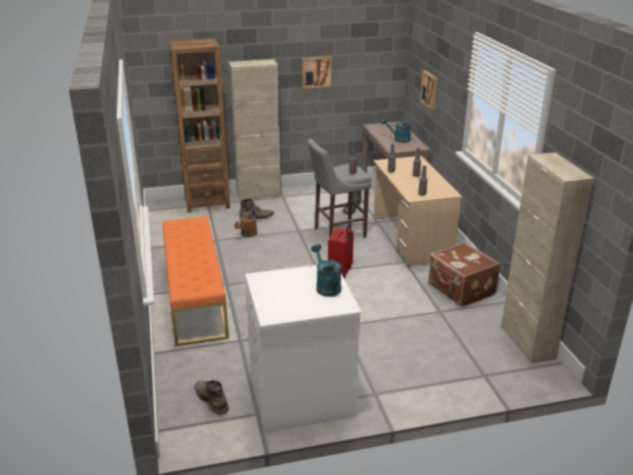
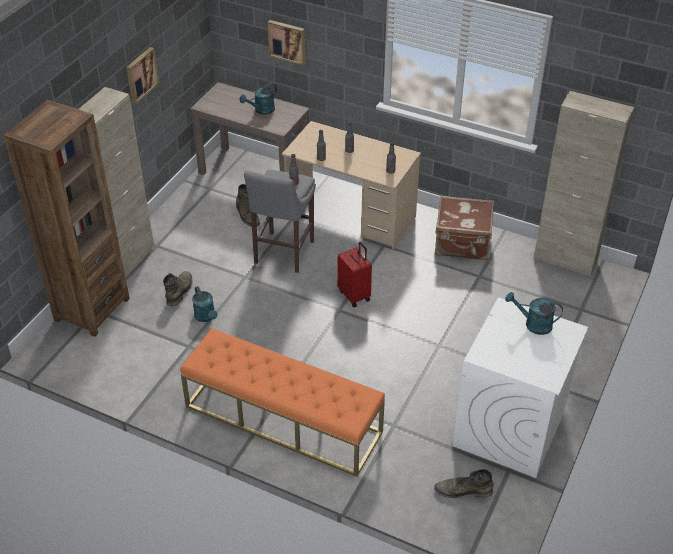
camera: 50 degrees left, 15 degrees up
(247, 234) = (206, 317): brown watering can -> turquoise watering can

